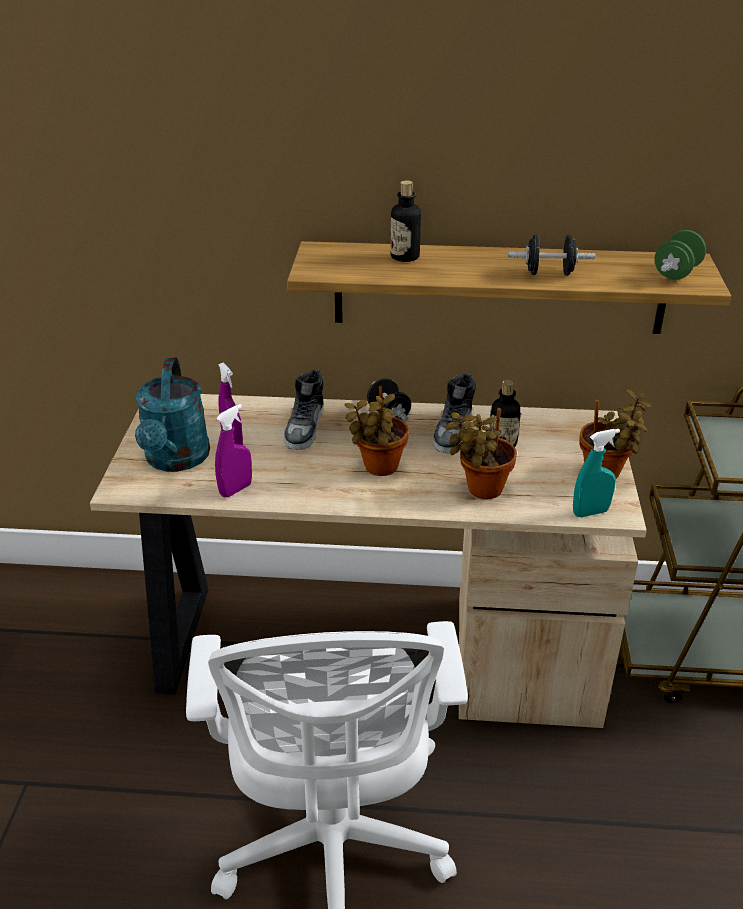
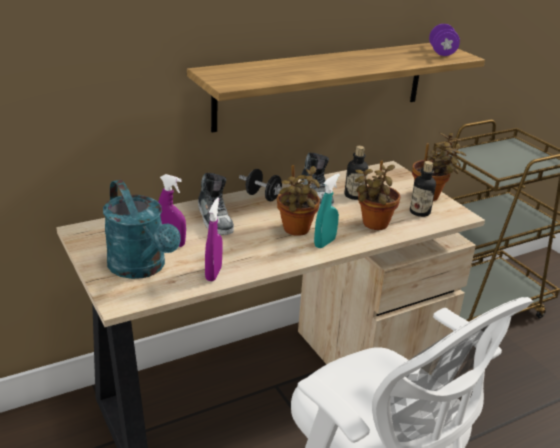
camera: 35 degrees left, 5 degrees down
(405, 257) = (275, 67): bottle -> bottle (419, 212)
(549, 273) = (377, 63): black dumbbell -> none
(590, 512) = (447, 219): turquoise spray bottle -> turquoise spray bottle (324, 243)
(676, 273) = (442, 52): green dumbbell -> purple dumbbell

